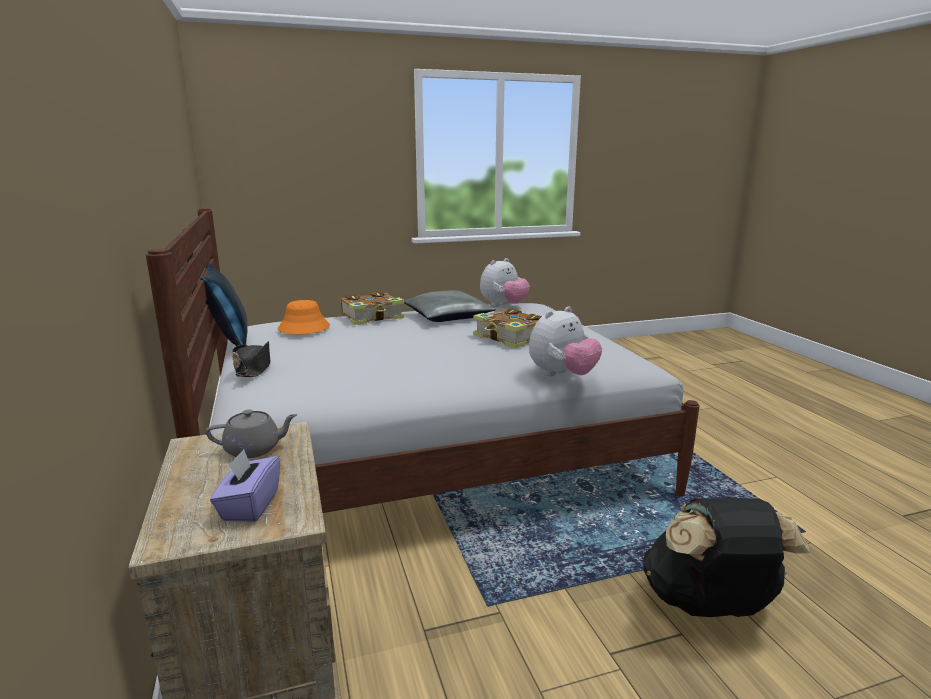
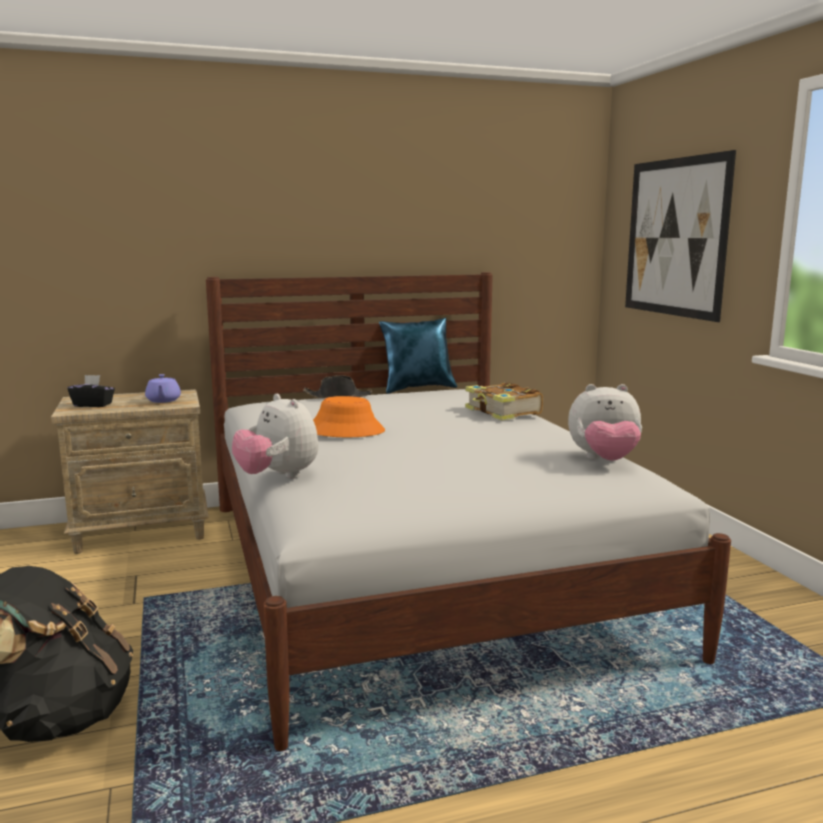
camera: 90 degrees right, 5 degrees down
(249, 506) = (93, 405): purple tissue box -> black tissue box
(254, 449) = (163, 400): grey teapot -> purple teapot
(304, 328) = (452, 397): orange hat -> orange hat (345, 431)
(310, 166) = (675, 237): none -> picture
(447, 316) = (519, 435): grey pillow -> none
(503, 306) = (604, 461): plush toy -> plush toy turned 45 degrees counterclockwise
(510, 338) = (416, 457): book -> none

